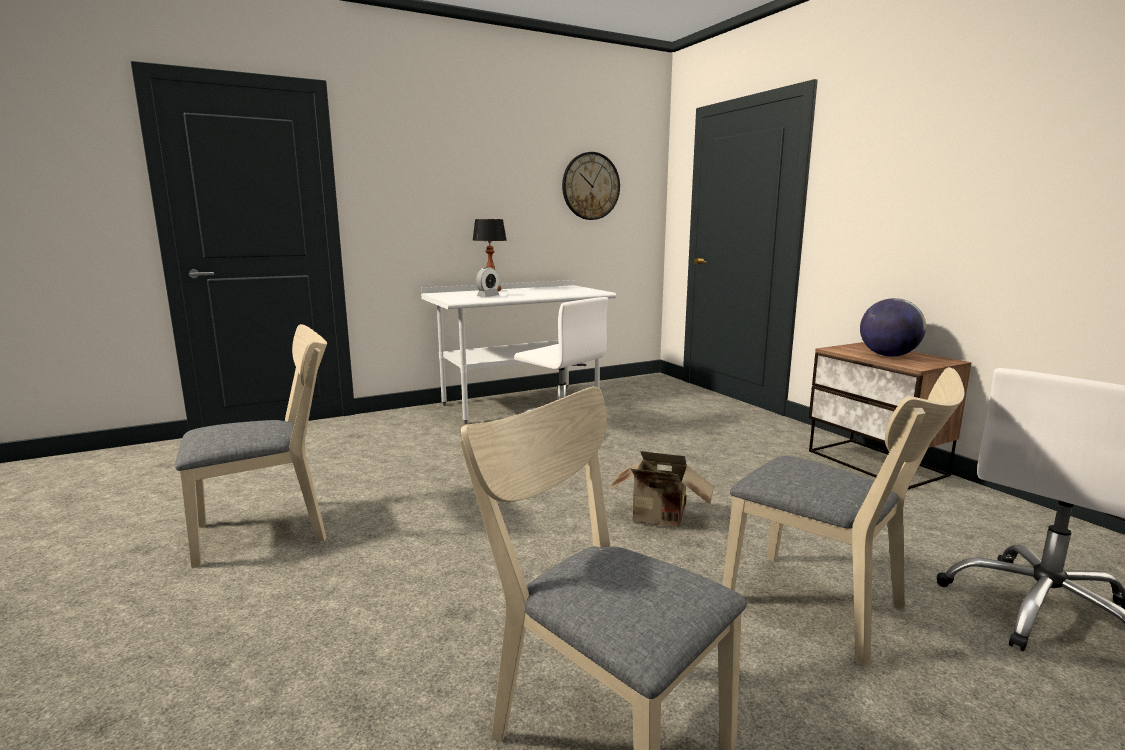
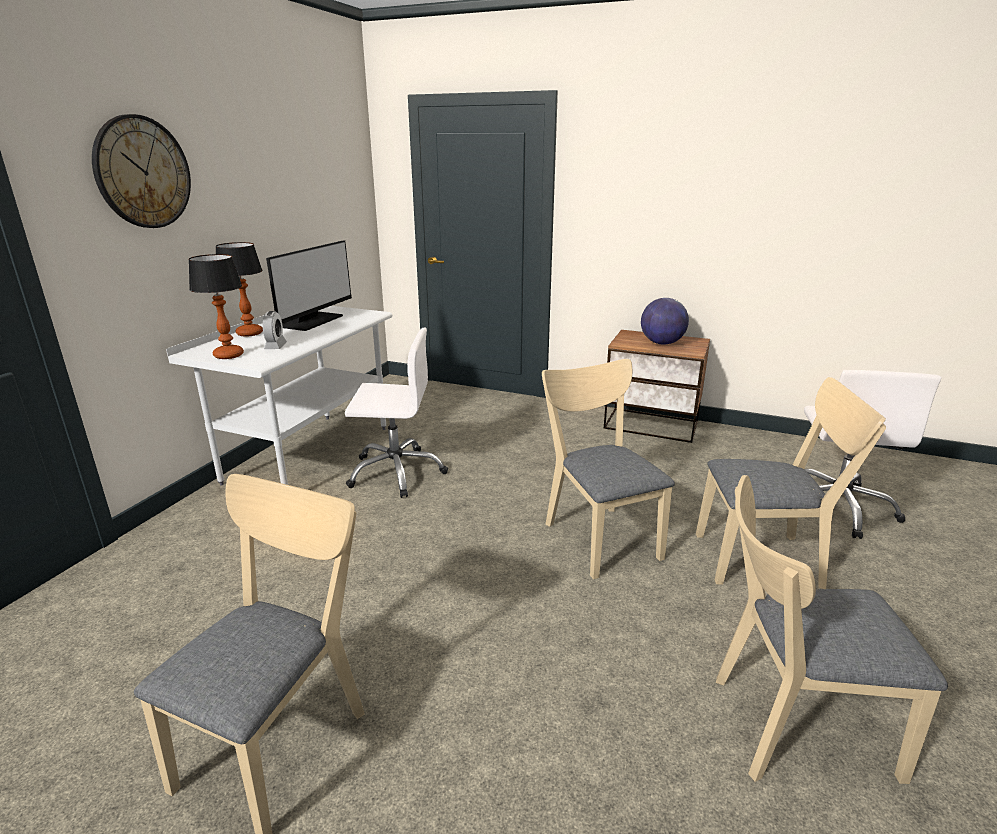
camera: 40 degrees left, 10 degrees up
(451, 296) = (228, 355): none -> table lamp
(545, 290) = (311, 321): none -> monitor
(590, 186) = (314, 186): wall clock -> wall clock (142, 172)
(660, 519) = (598, 535): cardboard box -> beige chair

